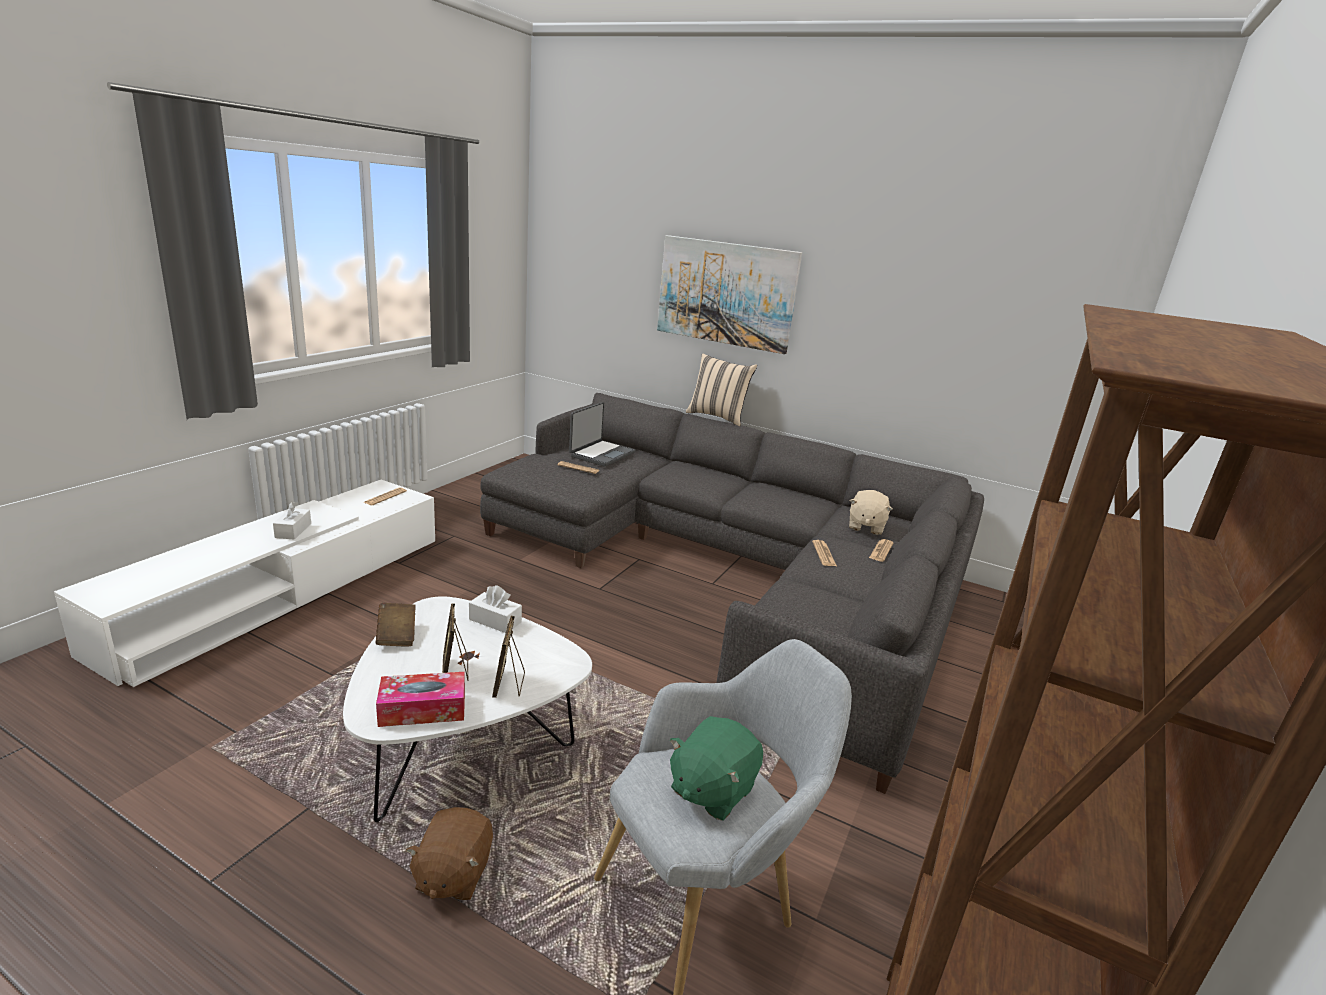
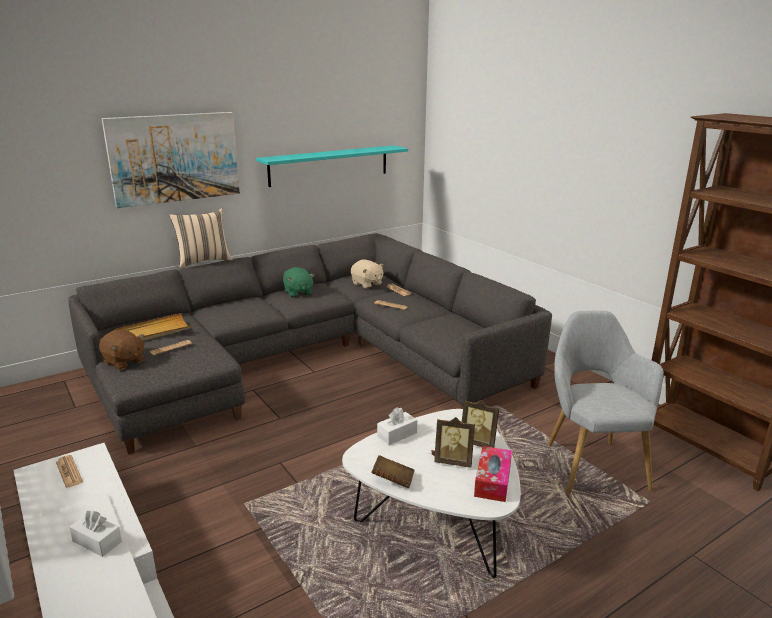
camera: 60 degrees left, 0 degrees up
(452, 874) = (549, 549): brown plush toy -> brown plush toy (124, 362)
(601, 454) = (153, 332): laptop -> beige tray
(711, 789) = (608, 394): green plush toy -> green plush toy (298, 293)
(926, 355) = (329, 165): none -> turquoise shelf

